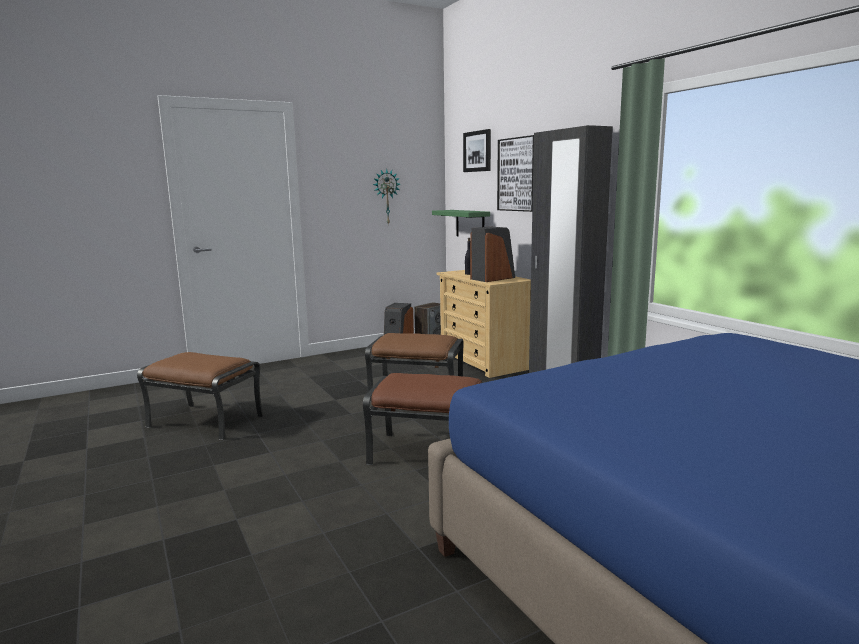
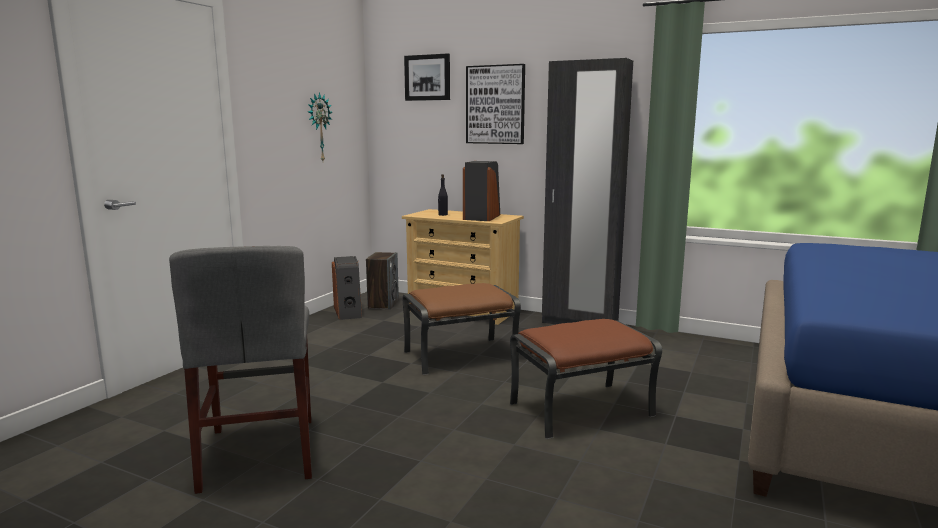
camera: 35 degrees left, 0 degrees up
(204, 422) = (259, 453): brown ottoman -> grey chair
(470, 224) = (415, 159): green shelf -> none

